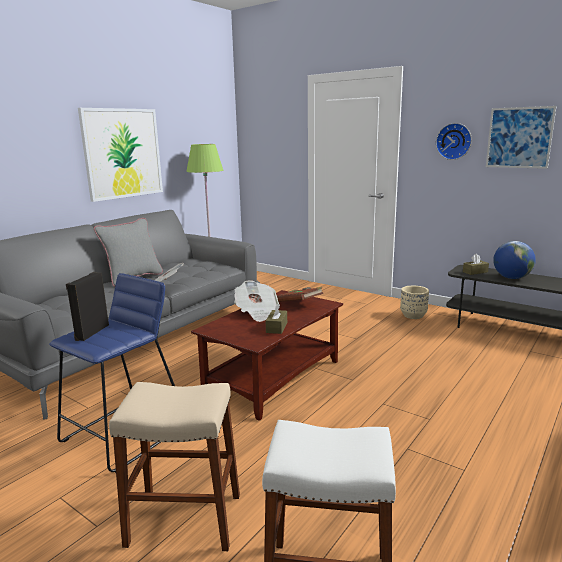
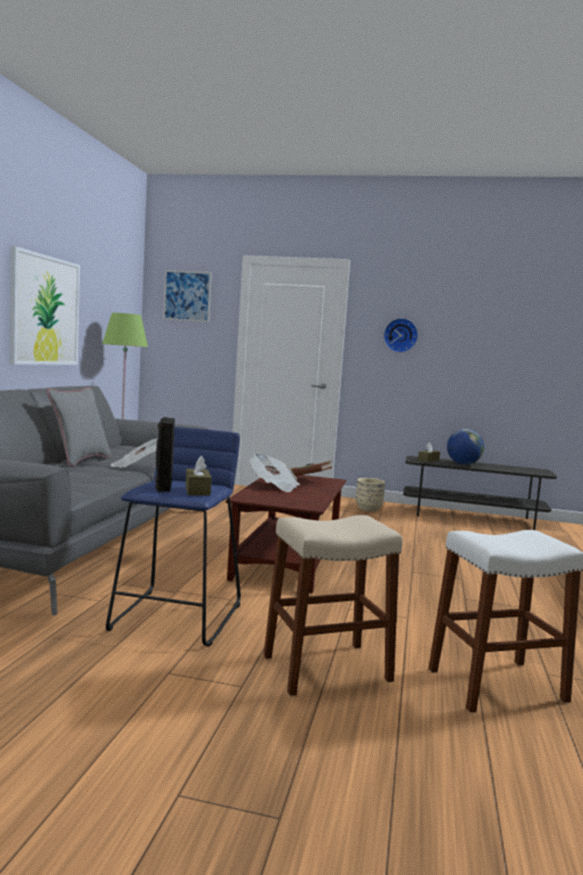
camera: 25 degrees left, 10 degrees down
(276, 327) = (312, 495): brown tissue box -> brown tissue box (197, 490)
(519, 137) = (460, 336): picture -> picture (187, 296)

